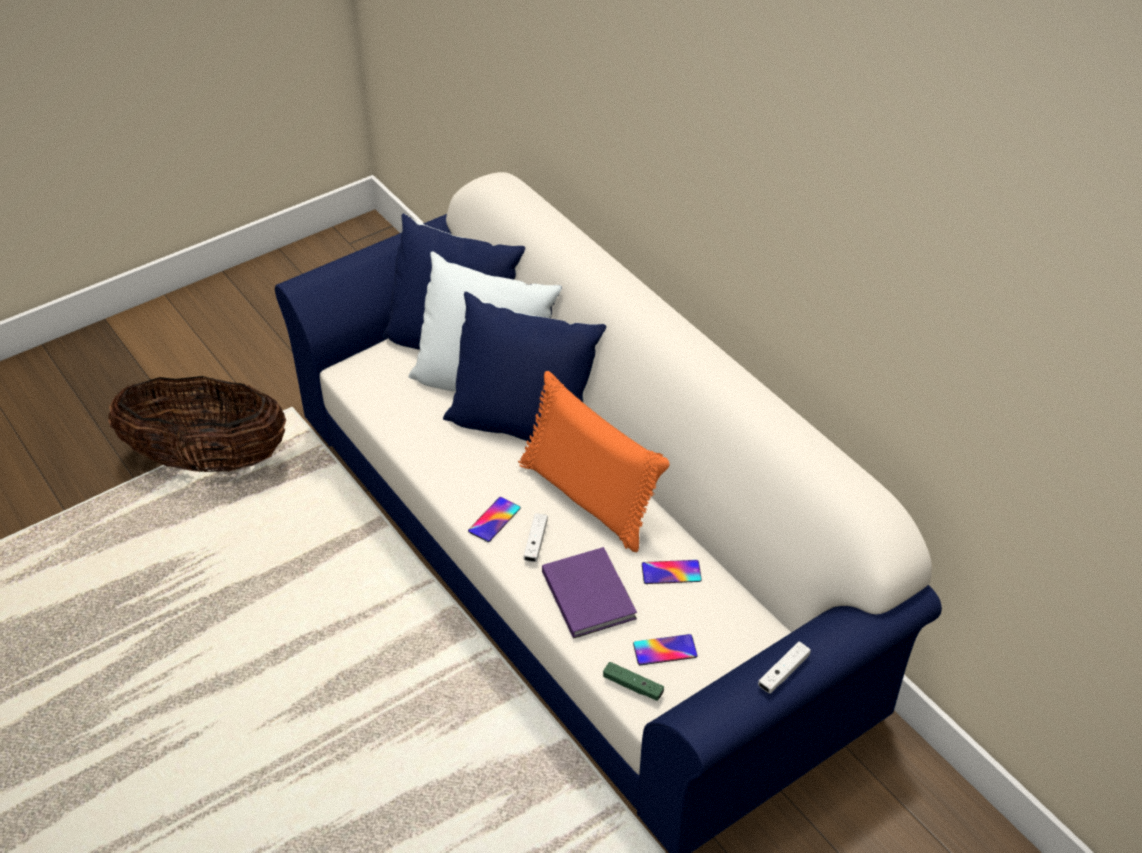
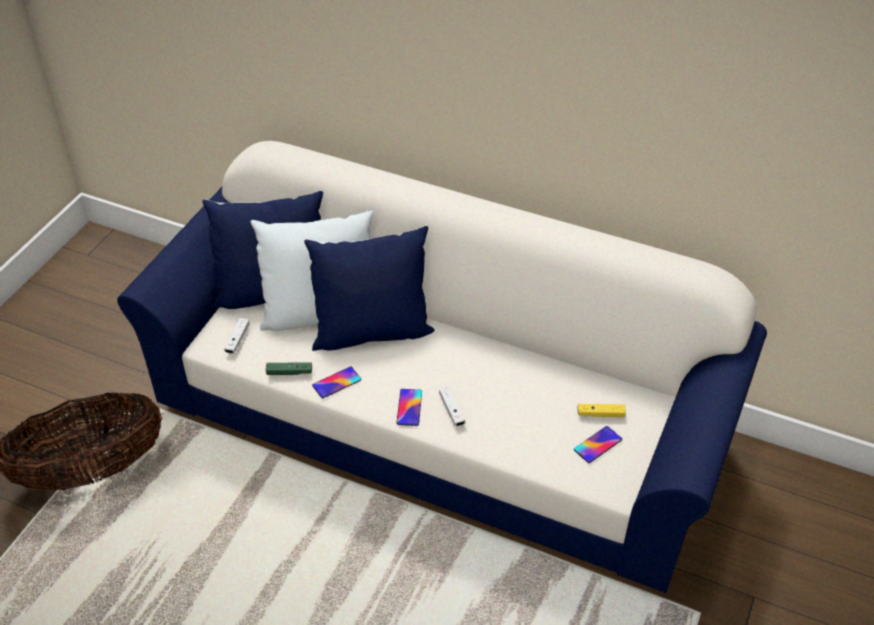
camera: 30 degrees left, 0 degrees up
(589, 497) = (464, 362): orange pillow -> none
(589, 593) = (516, 429): purple book -> none
(633, 686) = (596, 479): green game controller -> green game controller (289, 372)
(671, 572) = (560, 389): phone -> phone (336, 382)
(695, 619) = (600, 414): none -> yellow game controller
(783, 672) = (714, 417): white game controller -> white game controller (237, 340)

